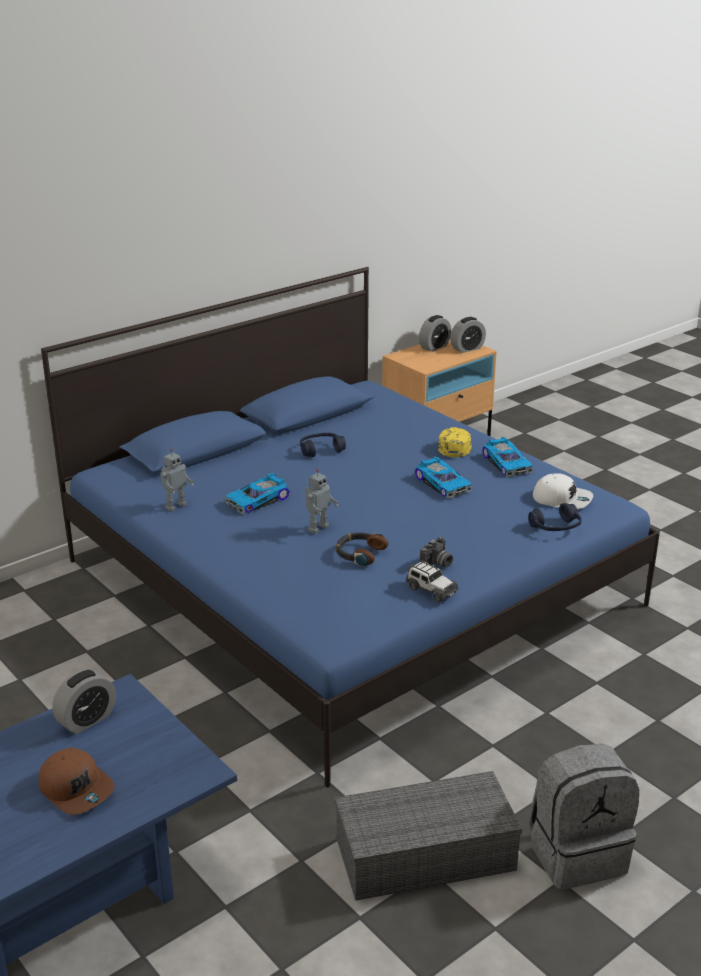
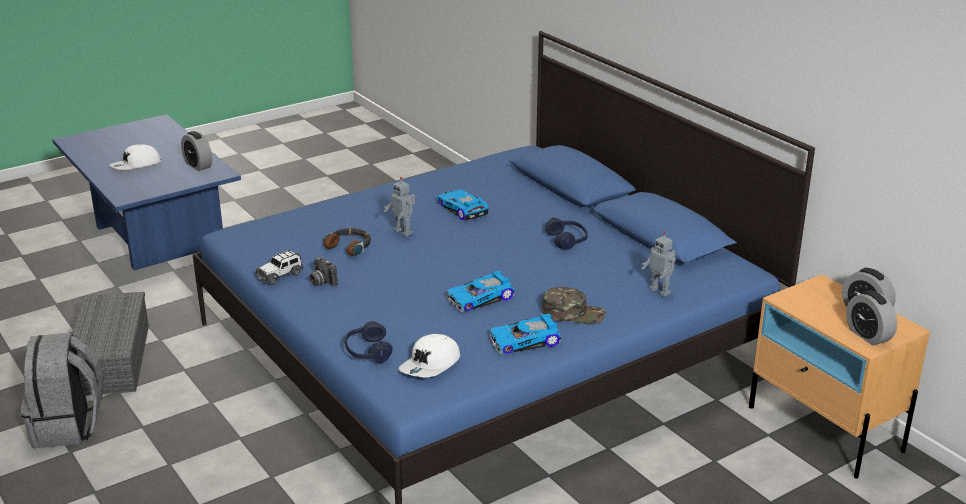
camera: 95 degrees right, 0 degrees up
(77, 789) = (136, 166): brown cap -> white cap
(175, 506) = (461, 178): toy robot -> toy robot (660, 291)
(454, 446) = (573, 313): yellow cap -> green cap

